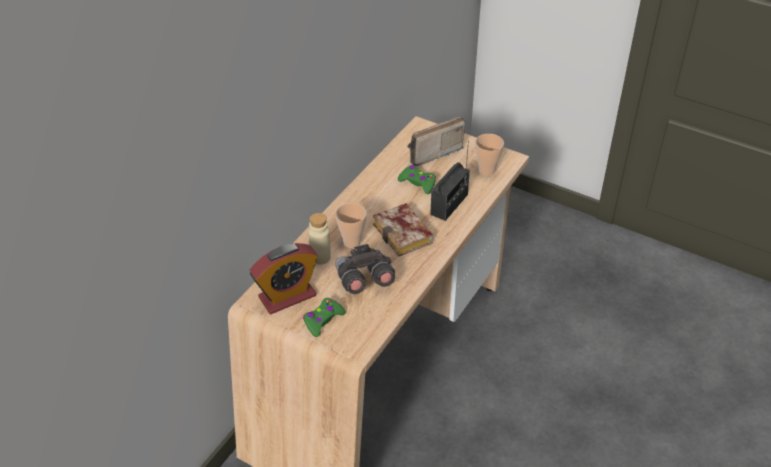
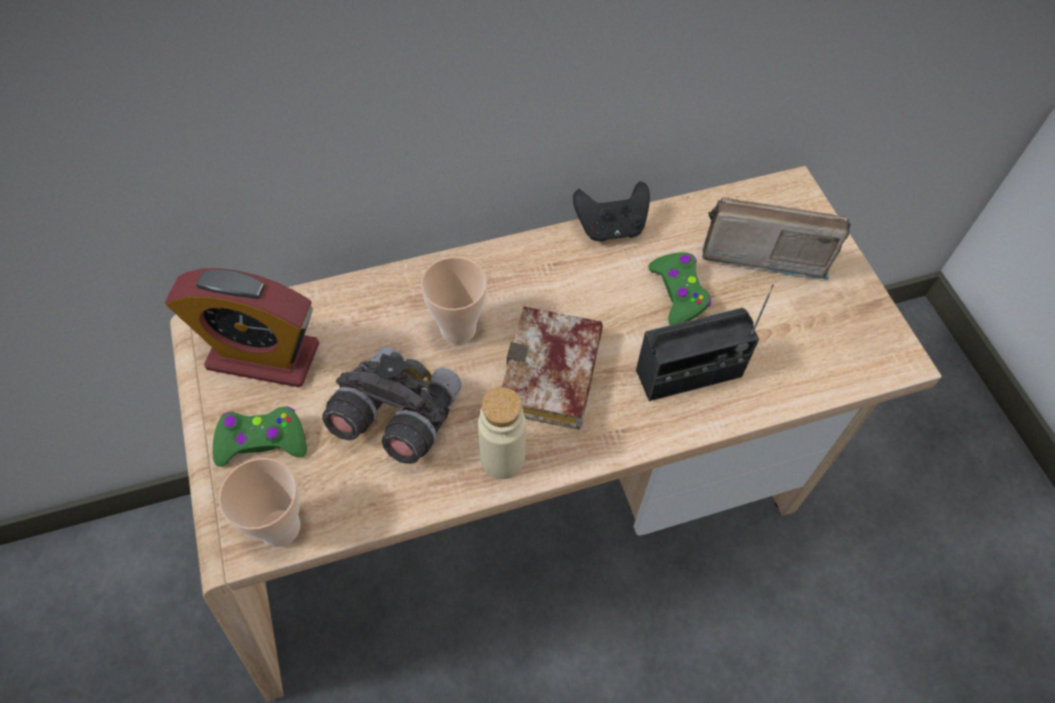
camera: 40 degrees right, 15 degrees up
(320, 257) = (383, 322): beige bottle -> beige bottle (502, 459)
(368, 176) = (610, 228): none -> black game controller
(487, 170) = (827, 352): cup -> cup (280, 527)

